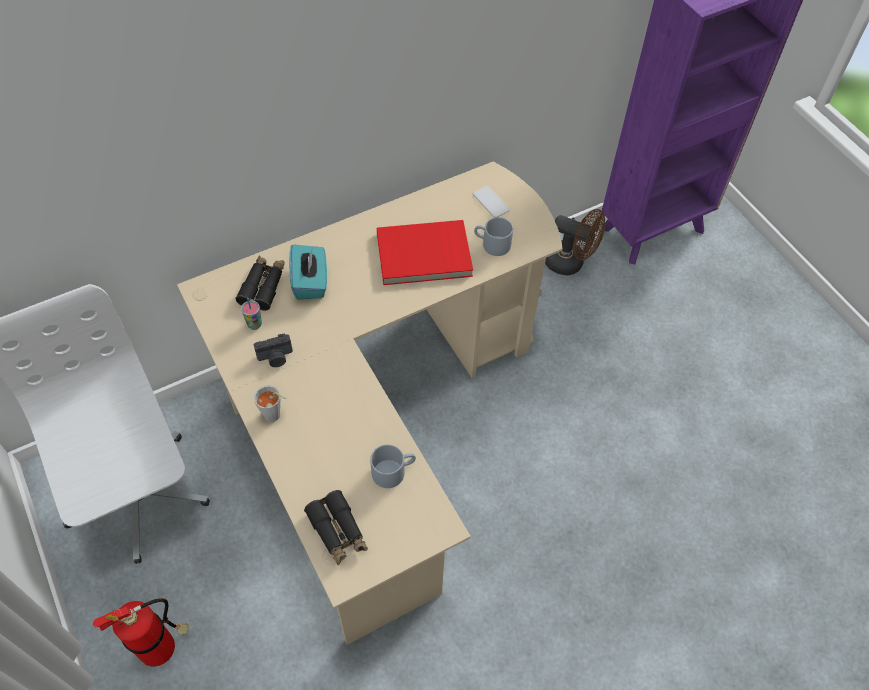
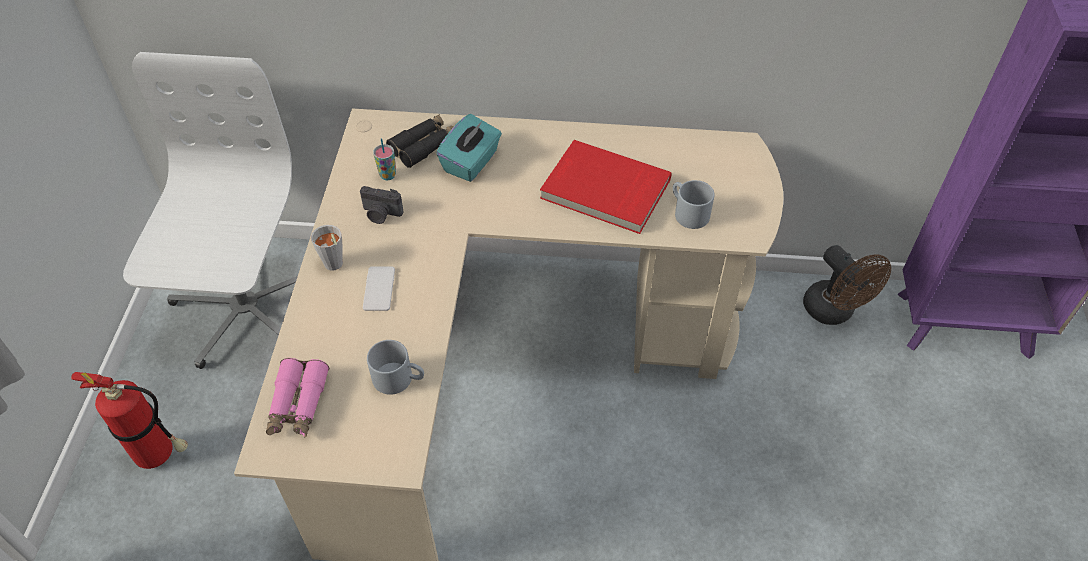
camera: 35 degrees right, 5 degrees down
(338, 531) = (298, 404): black binoculars -> pink binoculars
(491, 202) = (721, 171): phone -> phone (379, 289)

